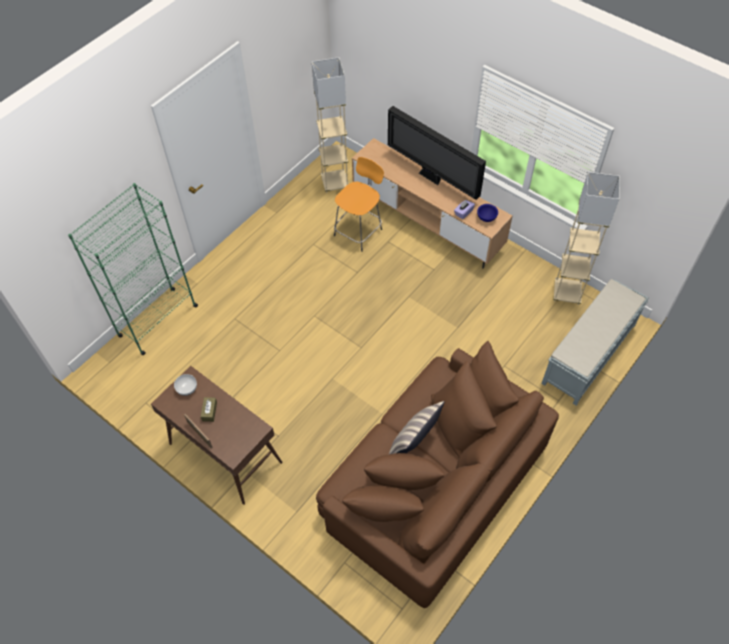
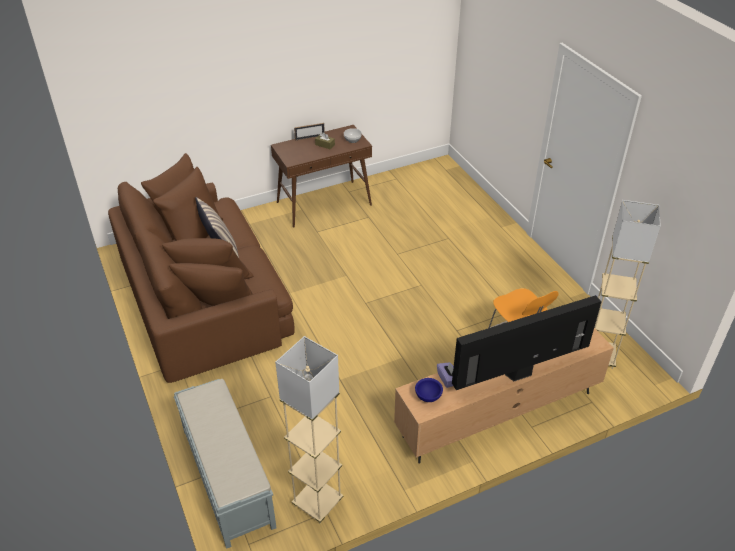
camera: 115 degrees right, 15 degrees down
(158, 321) = (471, 198): green bookcase -> none

